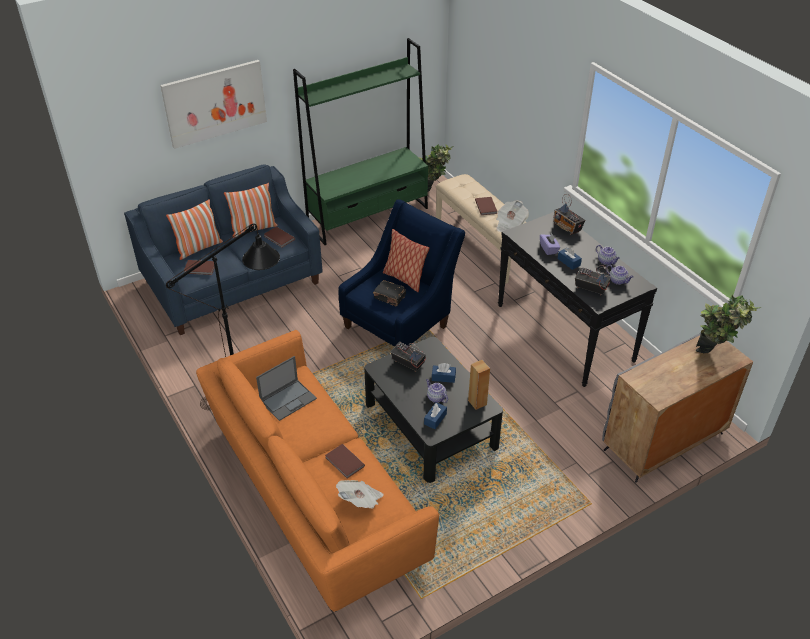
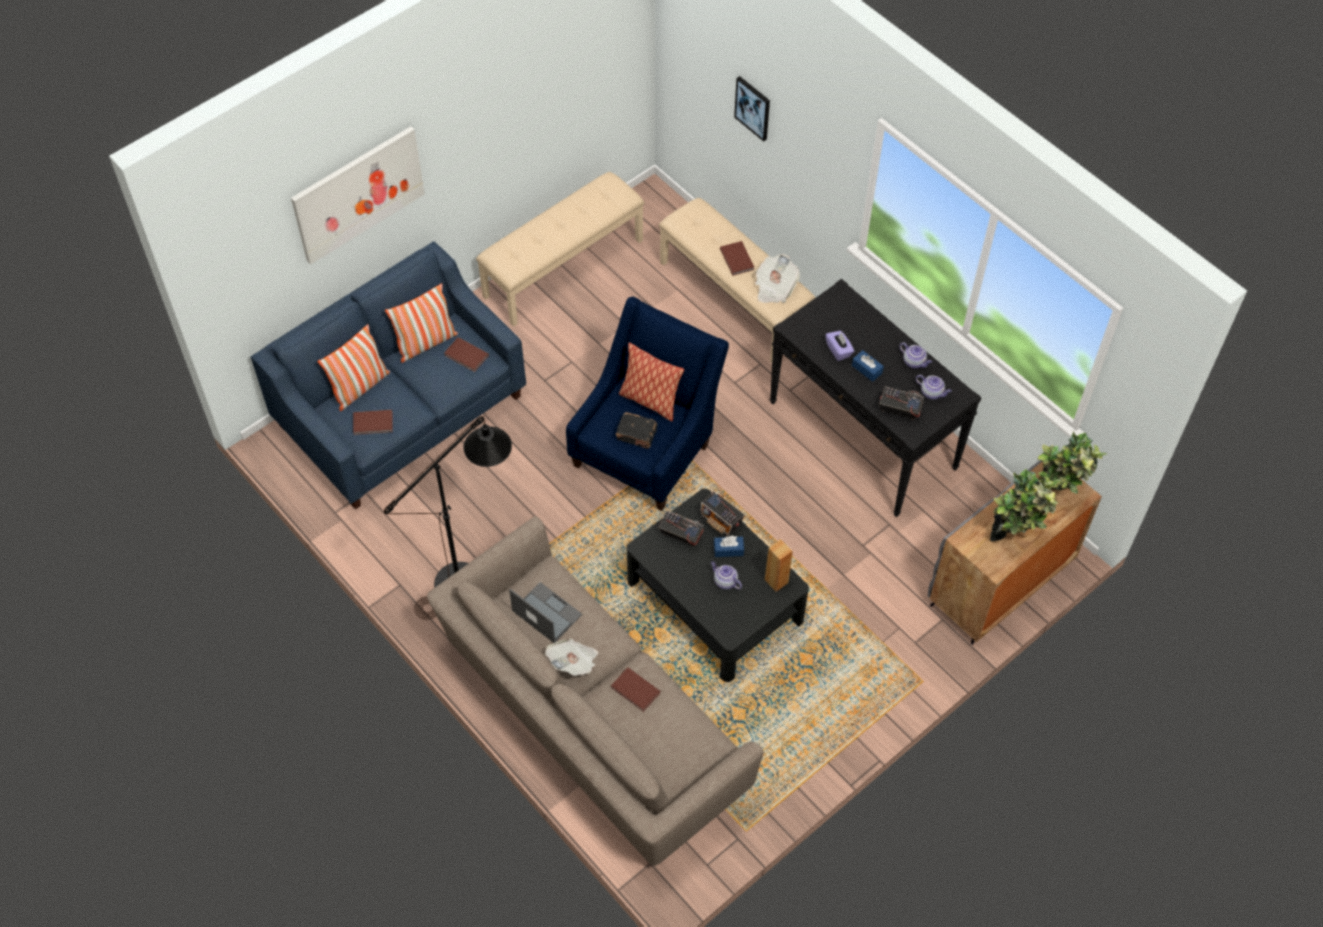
camera: 10 degrees left, 15 degrees up
(288, 399) = (546, 612): laptop -> laptop turned 90 degrees counterclockwise
(313, 495) = (592, 719): orange sofa -> beige sofa
(360, 501) = (665, 738): newspaper -> newspaper (573, 663)
(368, 216) = (563, 267): green bookcase -> beige bench
(434, 193) = (648, 210): potted plant -> potted plant (1013, 538)
(435, 419) = (729, 612): blue tissue box -> none
(505, 91) = (753, 108): none -> picture
(567, 228) = (858, 310): radio -> radio (721, 521)

